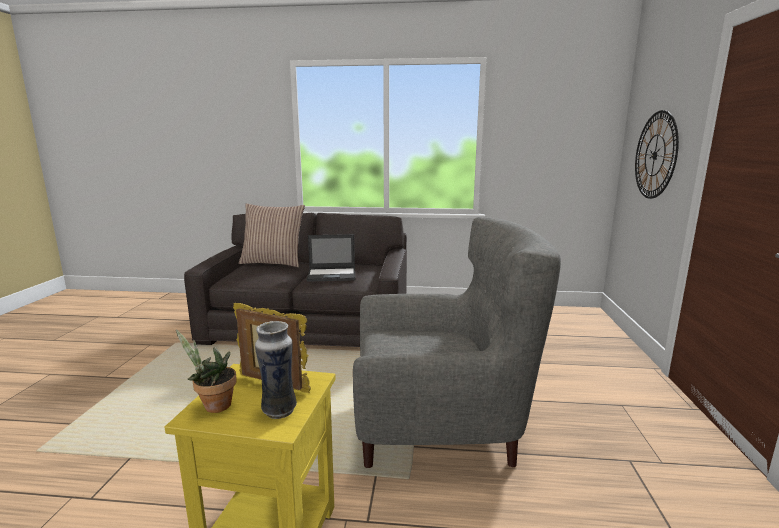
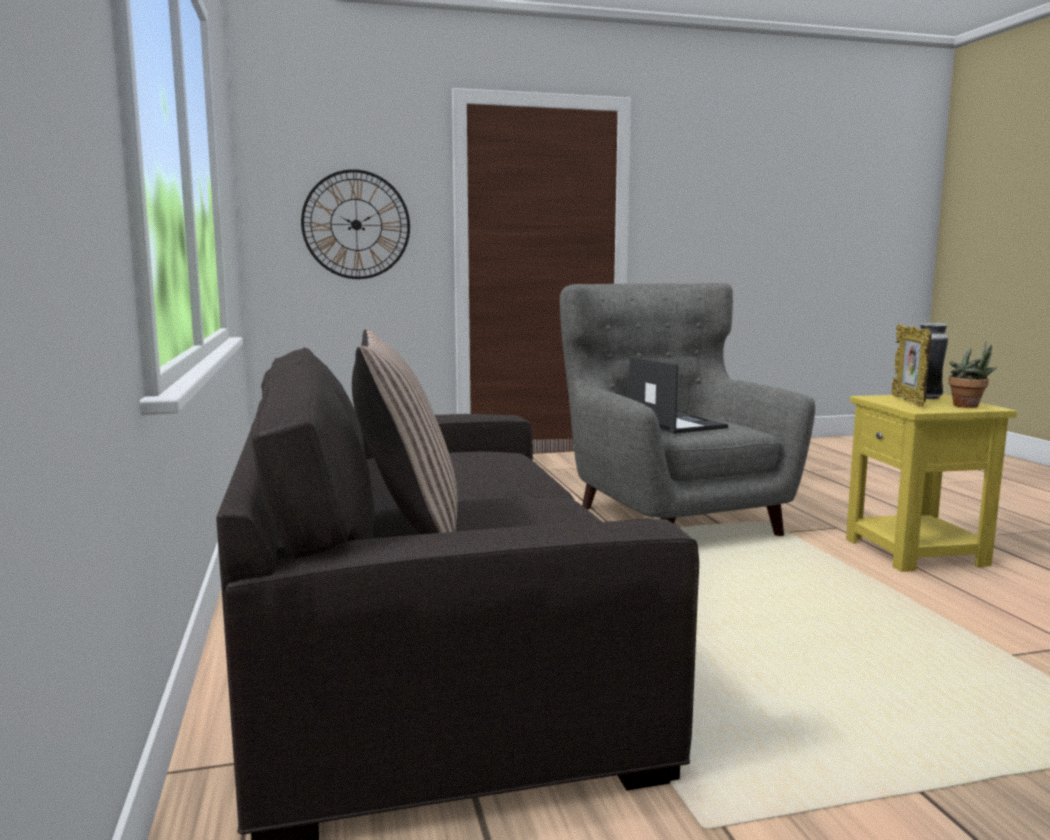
camera: 110 degrees left, 5 degrees down
(332, 275) = (482, 466): laptop -> laptop (675, 423)

